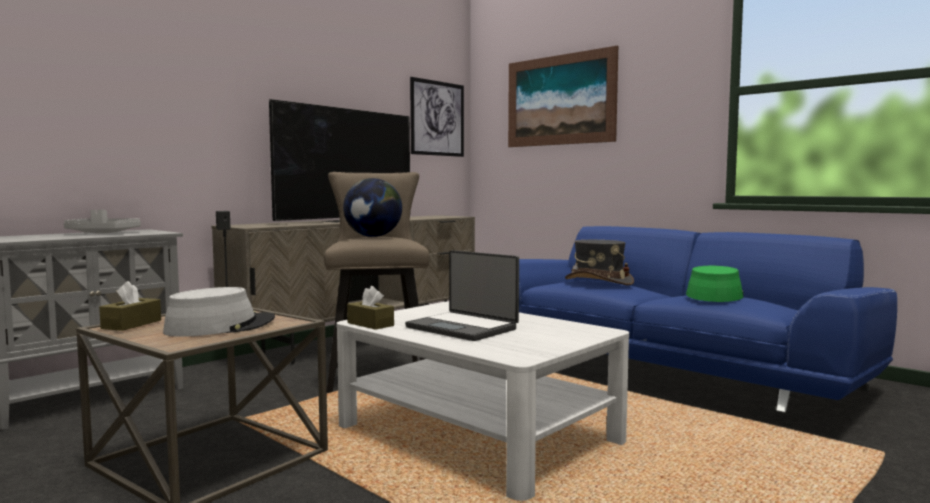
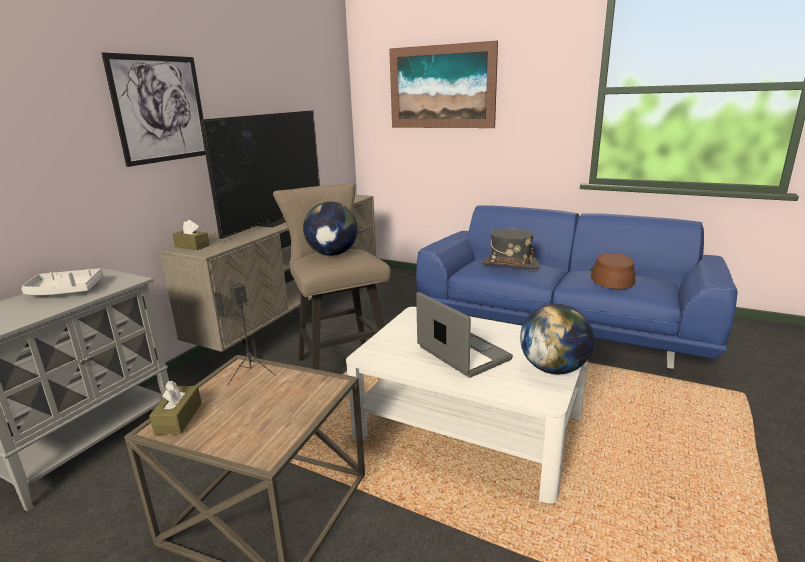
camera: 15 degrees left, 15 degrees up
(220, 326) = (270, 405): grey hat -> none
(370, 324) = (379, 360): brown tissue box -> brown tissue box (192, 246)
(437, 118) = (327, 103): picture -> picture (160, 109)
(463, 328) = (462, 354): laptop -> laptop turned 150 degrees counterclockwise
(554, 343) = (553, 369): none -> globe
(714, 295) = (611, 277): green hat -> brown hat

